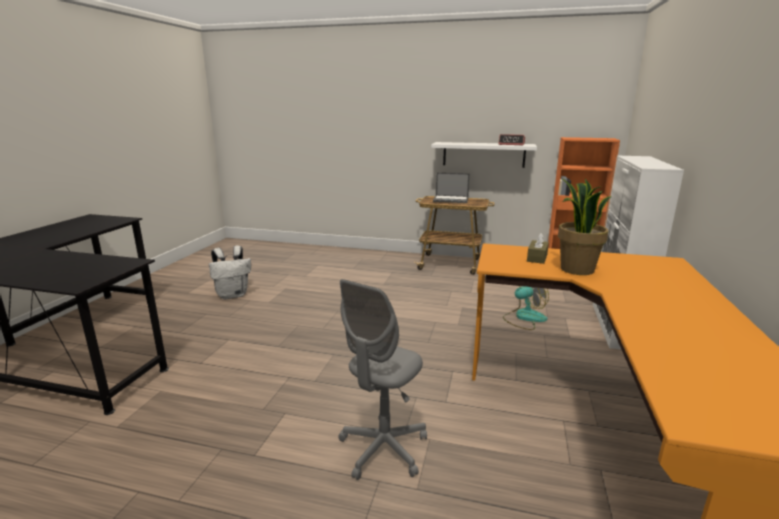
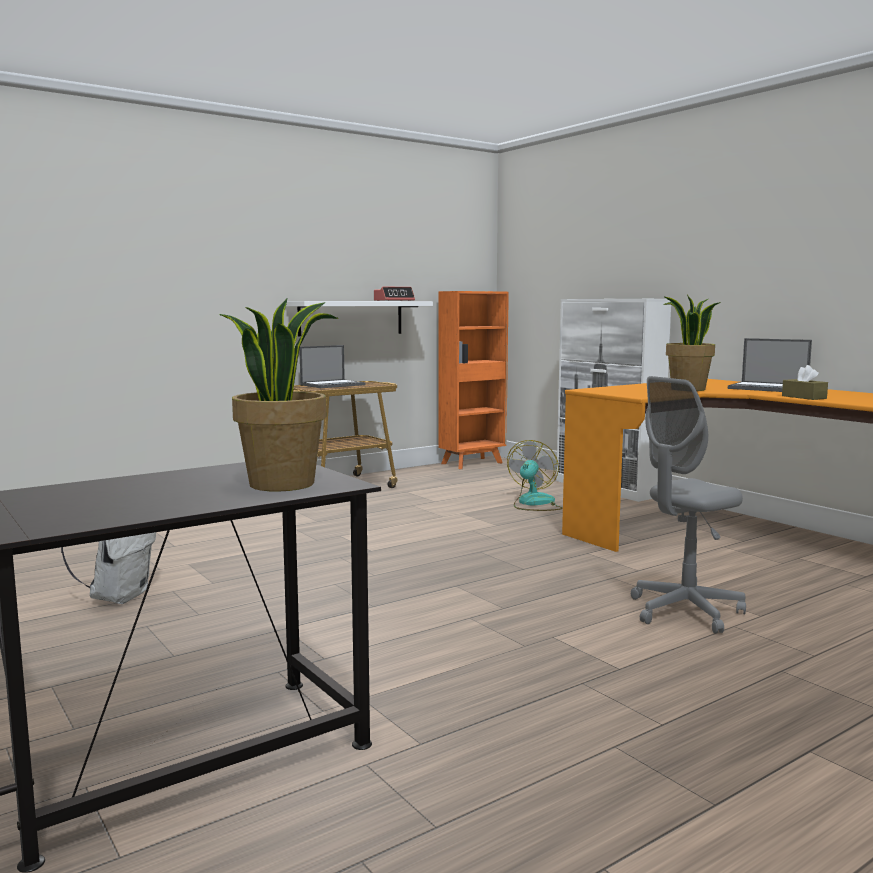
camera: 50 degrees left, 10 degrees down
(74, 277) = (282, 484): none -> potted plant
(383, 449) = (685, 612): grey office chair -> grey office chair turned 75 degrees clockwise
(537, 258) = (640, 389): brown tissue box -> brown tissue box (804, 397)
(668, 292) = (769, 388): none -> laptop

